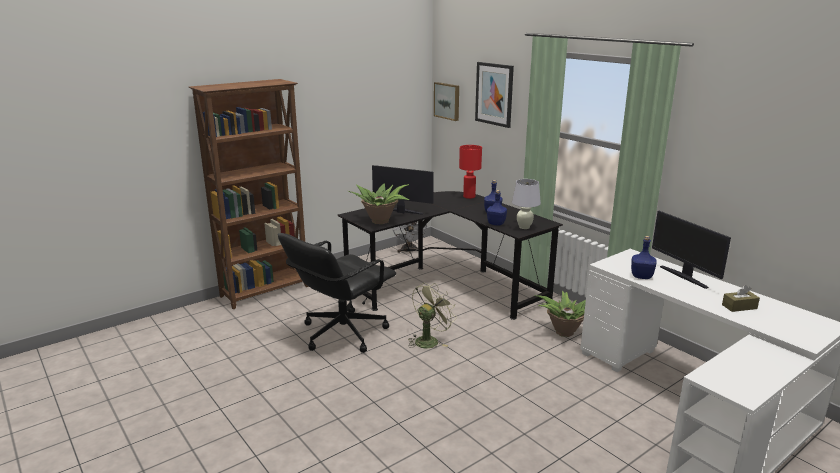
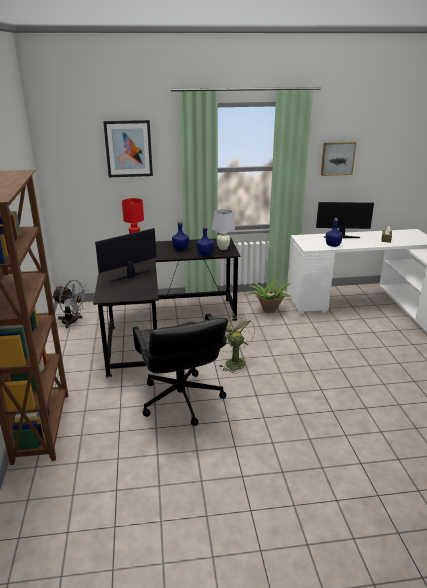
camera: 60 degrees left, 5 degrees up
(381, 221) = (140, 289): potted plant -> none
(447, 101) = (62, 165): picture -> picture (337, 158)

